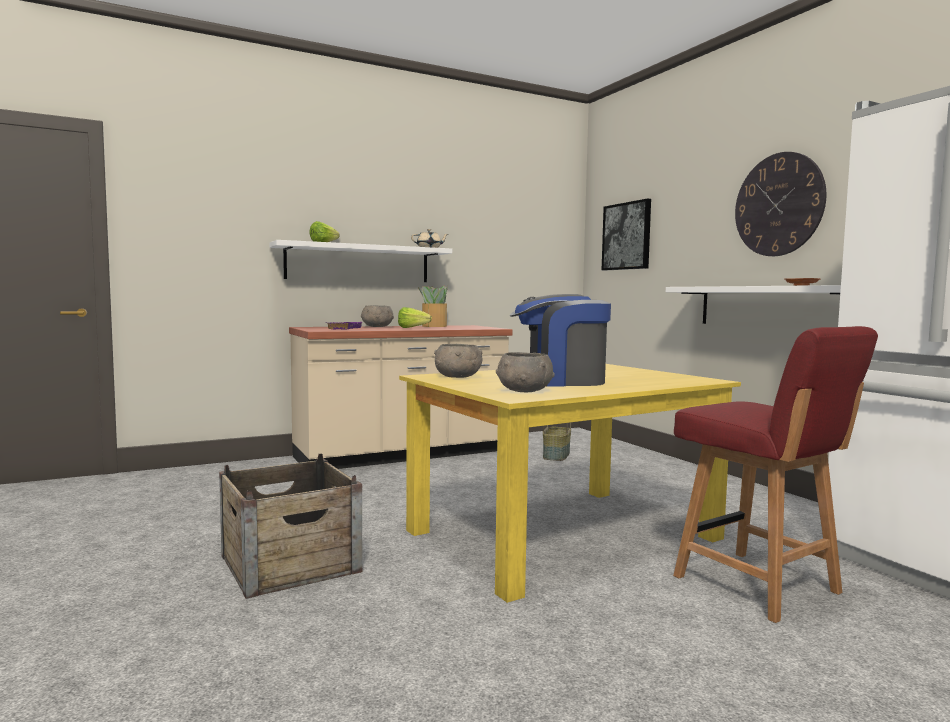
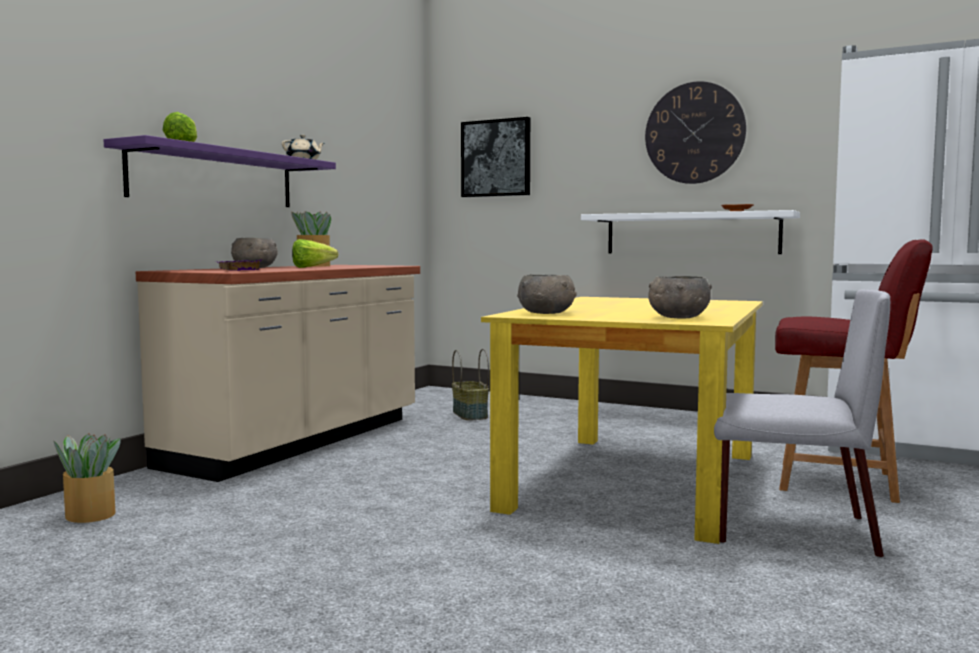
camera: 35 degrees left, 0 degrees up
(215, 477) = (90, 514): none -> potted plant
(290, 563) = (446, 573): crate -> none
(358, 263) = (214, 178): white shelf -> purple shelf
(558, 381) = (649, 309): coffee machine -> none
(593, 611) = (788, 530): none -> grey chair

